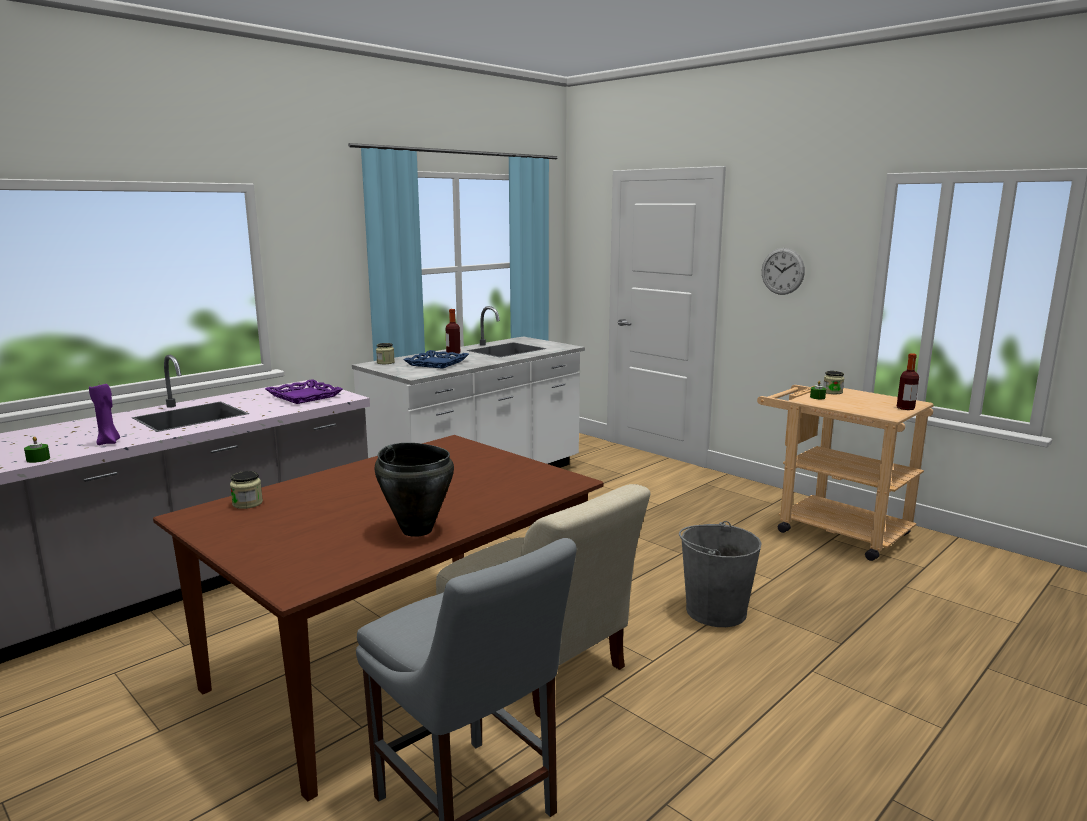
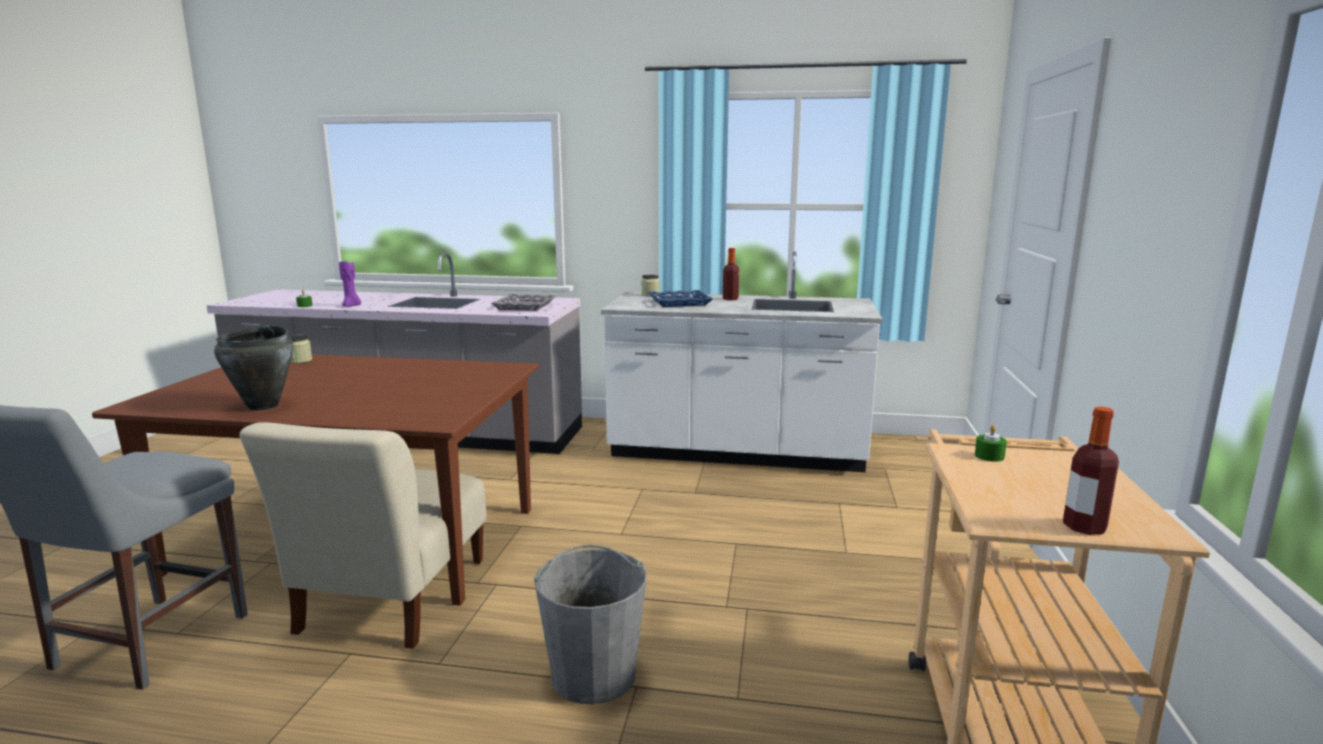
camera: 55 degrees right, 0 degrees up
(303, 396) = (524, 306): purple tray -> grey tray
(782, 271) = (1132, 225): wall clock -> none
(832, 392) = (1055, 460): jar -> none

